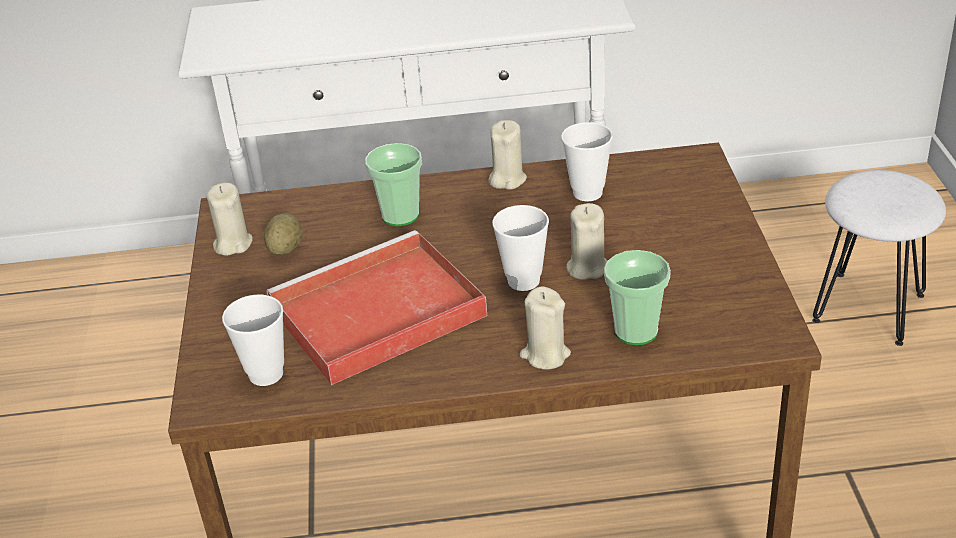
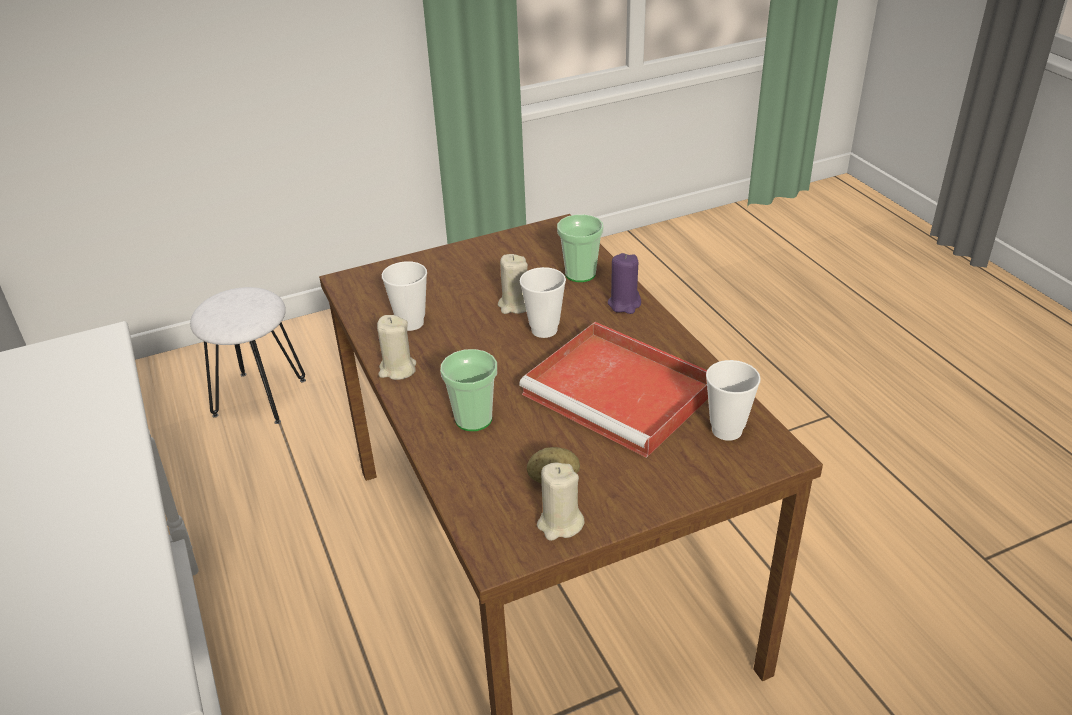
camera: 110 degrees left, 0 degrees up
(545, 355) = (624, 304): beige candle -> purple candle

